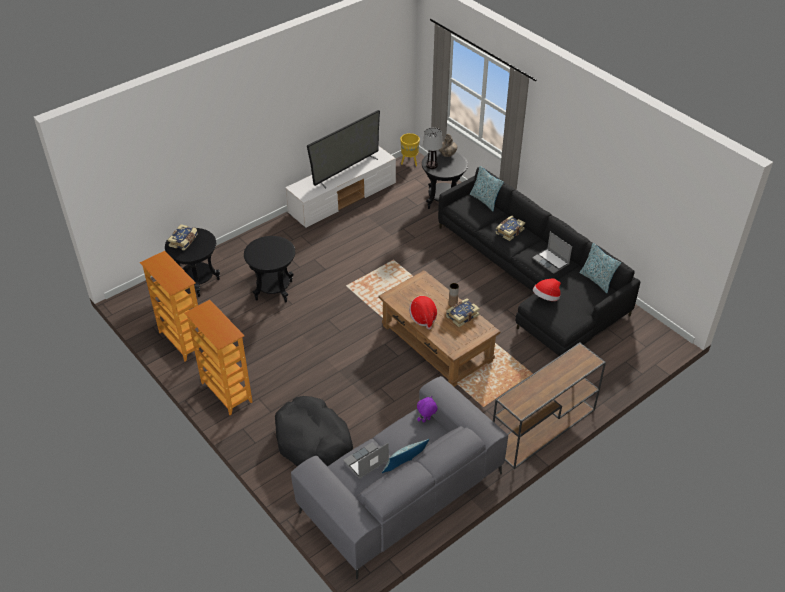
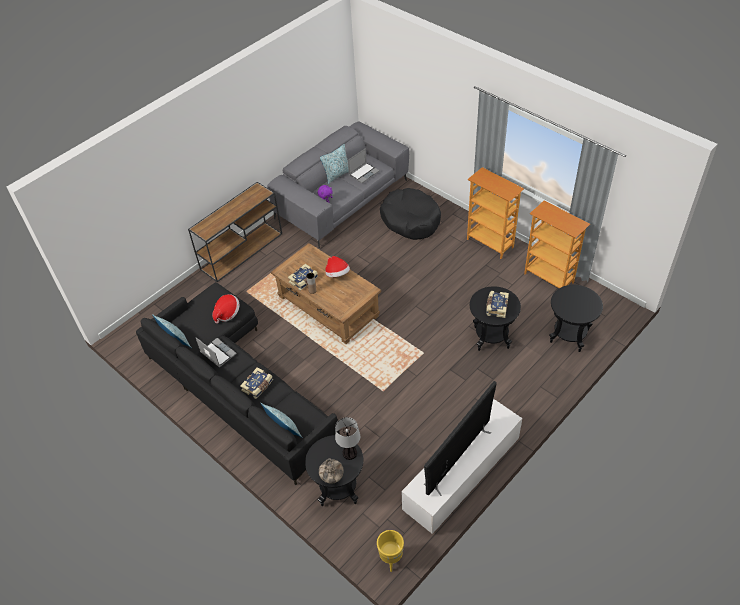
camera: 175 degrees right, 5 degrees up
(184, 241) = (584, 305): book -> book (496, 307)

